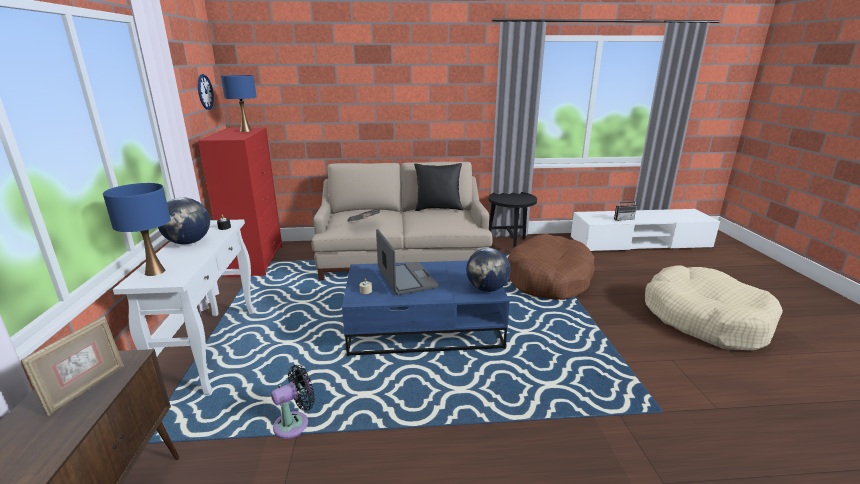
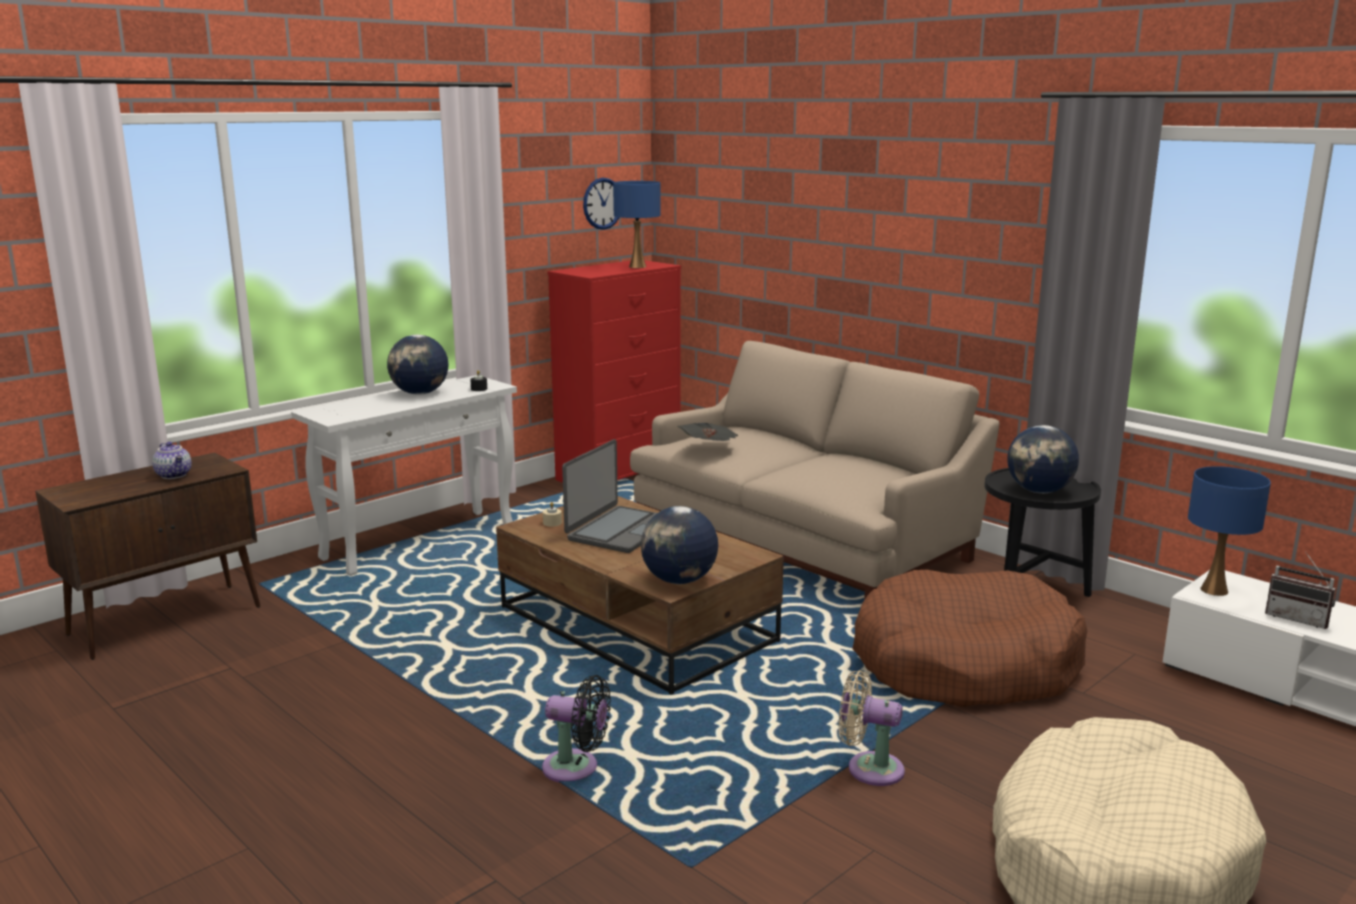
camera: 50 degrees right, 5 degrees down
(86, 389) = (175, 475): picture frame -> teapot
(155, 271) = (341, 408): blue table lamp -> blue table lamp (1214, 590)
(295, 423) = (359, 632): black fan -> black fan (576, 768)
(425, 327) = (638, 625): blue coffee table -> brown coffee table
(438, 208) = (874, 462): black pillow -> none
(518, 200) = (1039, 491): none -> globe
(610, 332) = (869, 768): none -> beige fan

